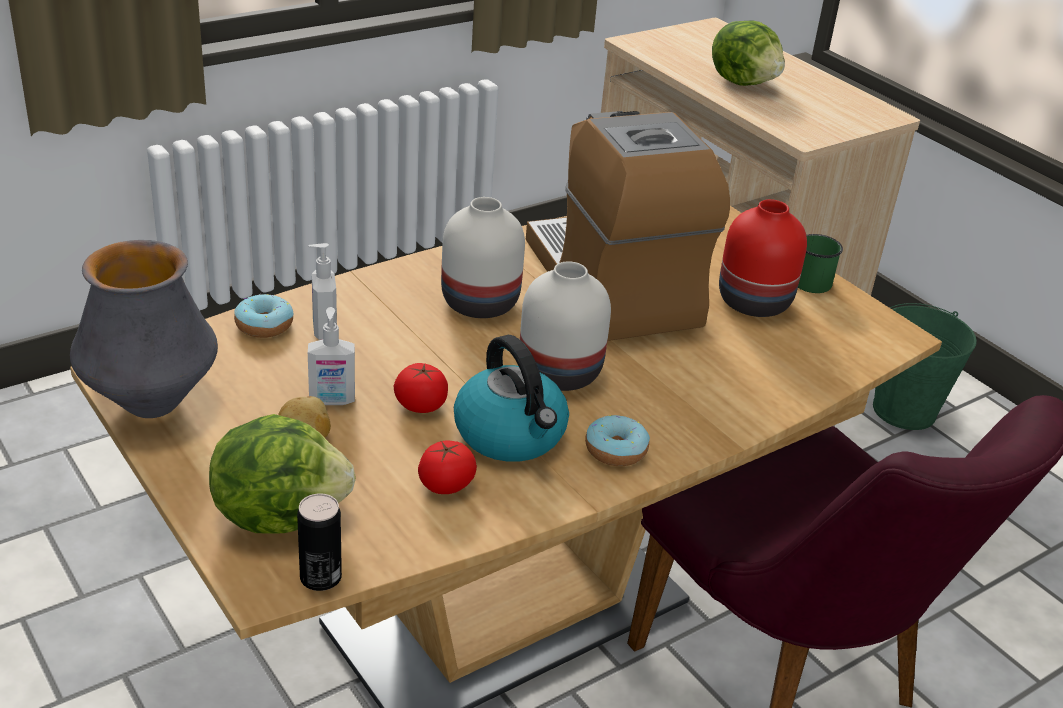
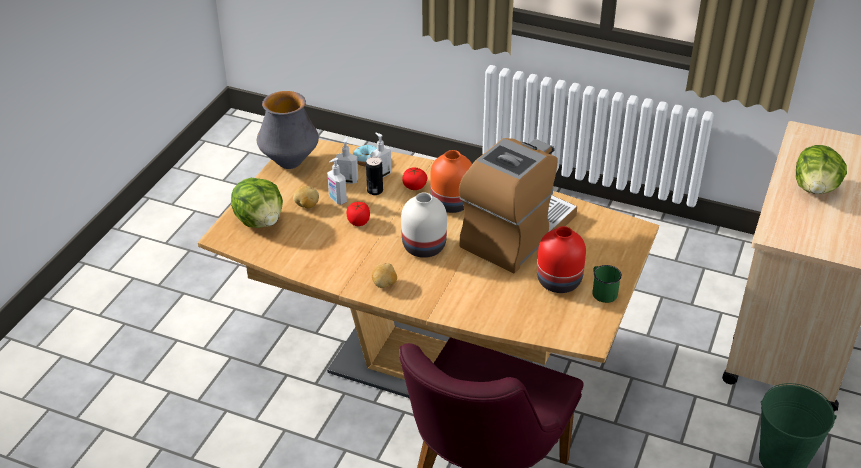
camera: 60 degrees right, 5 degrees up
(292, 367) = (347, 180): none -> soap dispenser
(320, 578) = (236, 246): can -> can (375, 191)
(446, 485) = (315, 250): tomato -> tomato (414, 187)
(482, 303) = (452, 204): white vase -> orange vase
(511, 435) = (364, 252): kettle -> none
(616, 450) = (384, 284): donut -> potato

